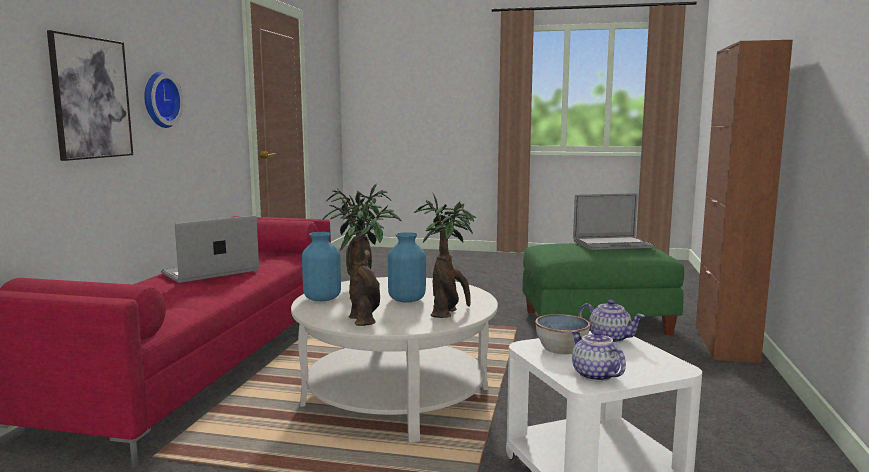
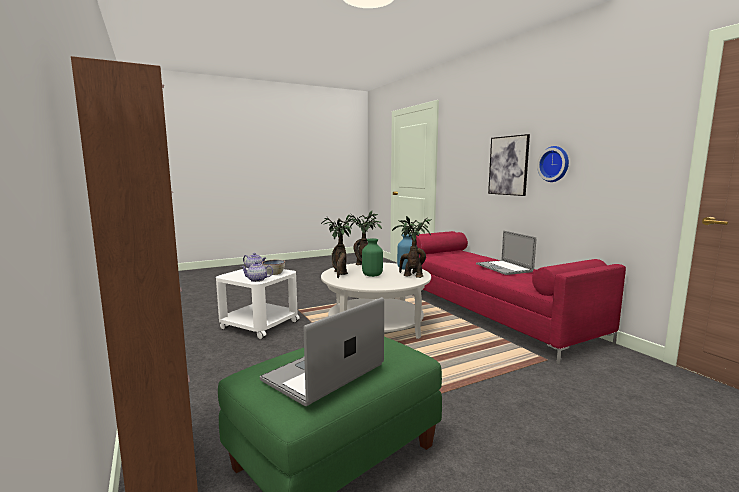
camera: 140 degrees right, 0 degrees up
(210, 272) = (503, 268): laptop -> laptop turned 150 degrees clockwise
(407, 299) = (372, 275): blue vase -> green vase

